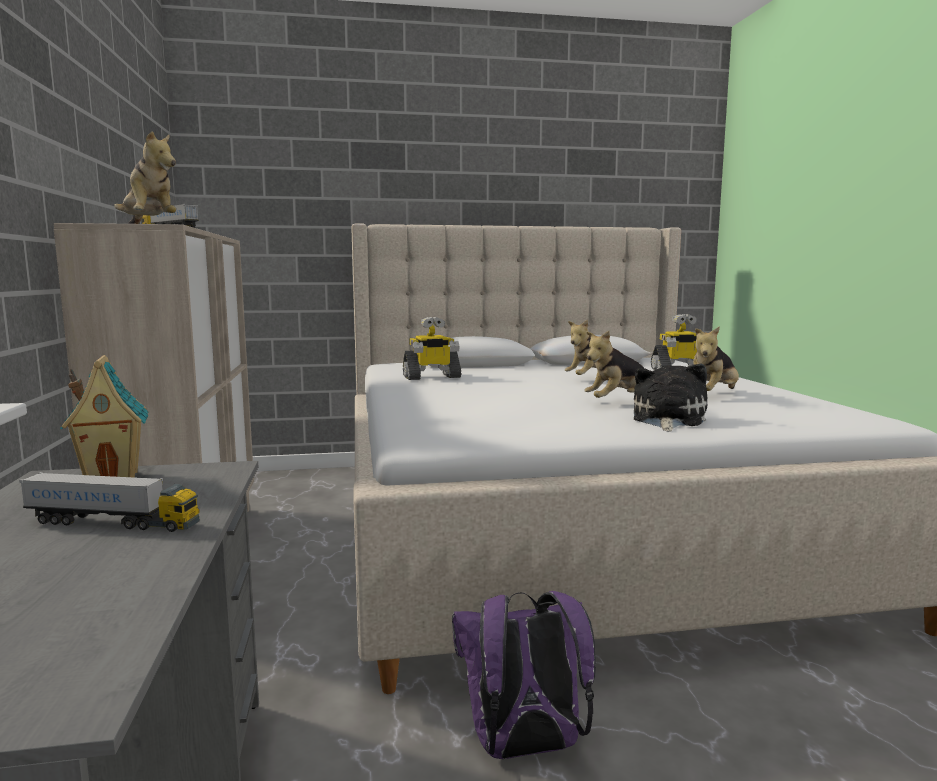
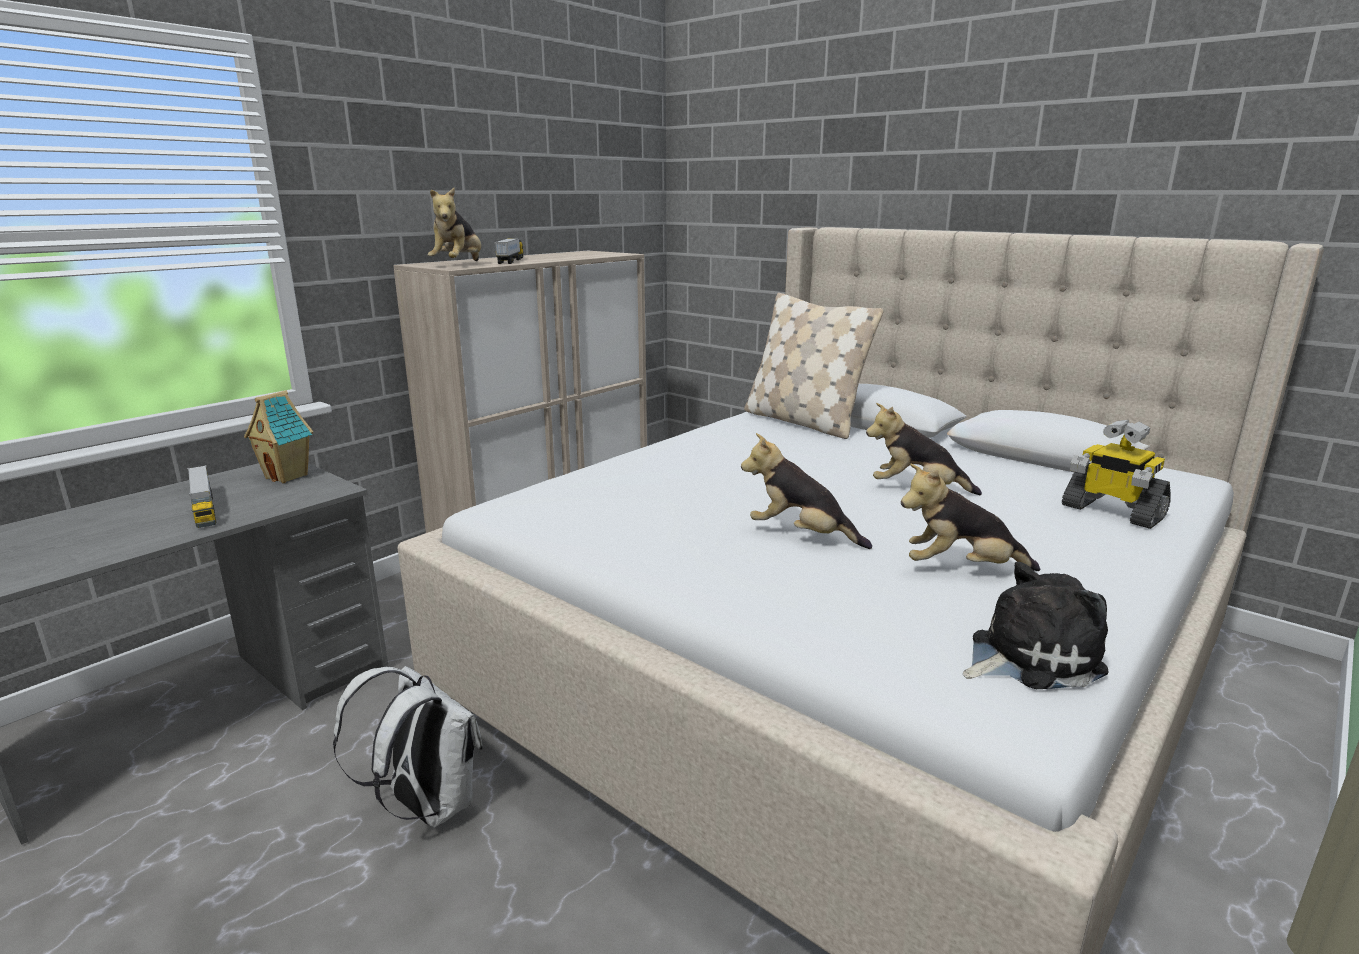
camera: 50 degrees right, 10 degrees up
(431, 377) = (761, 434): toy robot -> none
(432, 369) = (803, 422): none -> beige pillow
(523, 748) = (426, 806): purple backpack -> white backpack
(667, 420) = (744, 577): plush toy -> plush toy (1028, 657)

